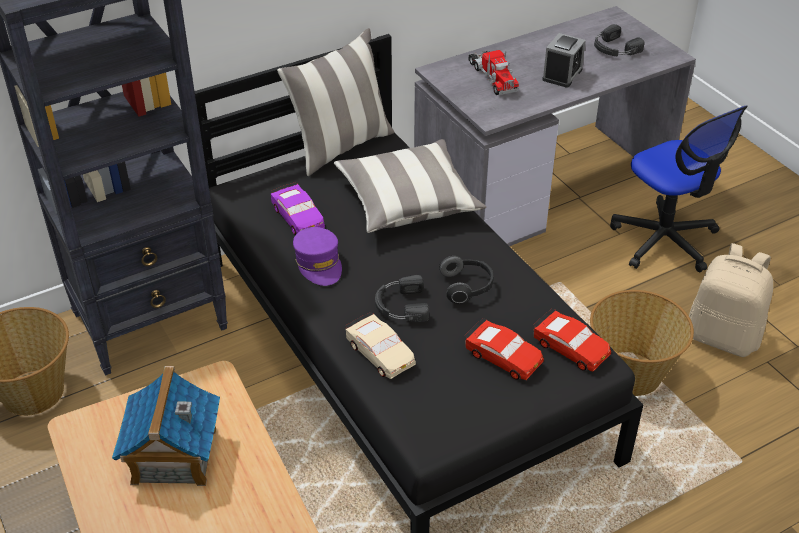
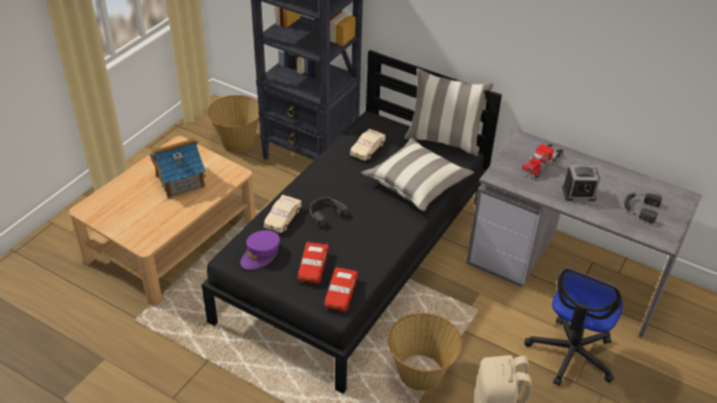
camera: 60 degrees right, 0 degrees up
(298, 217) = (367, 149): purple toy car -> beige toy car
(319, 263) = (335, 170): purple cap -> purple cap (260, 255)
(467, 287) = (360, 233): headphones -> none

